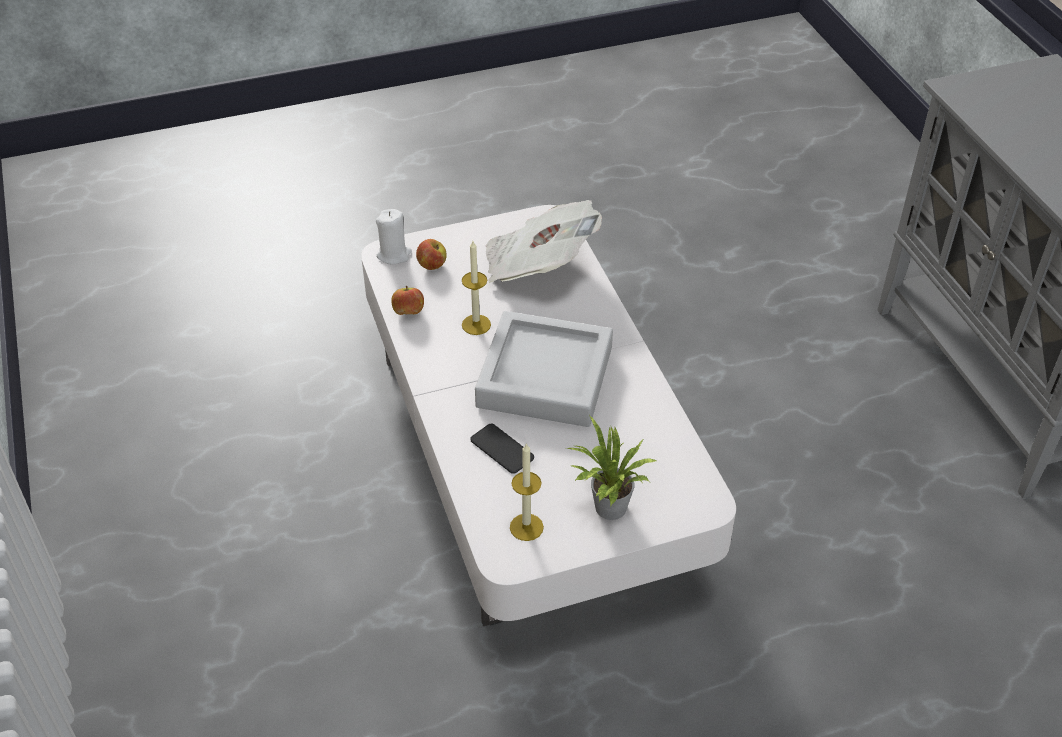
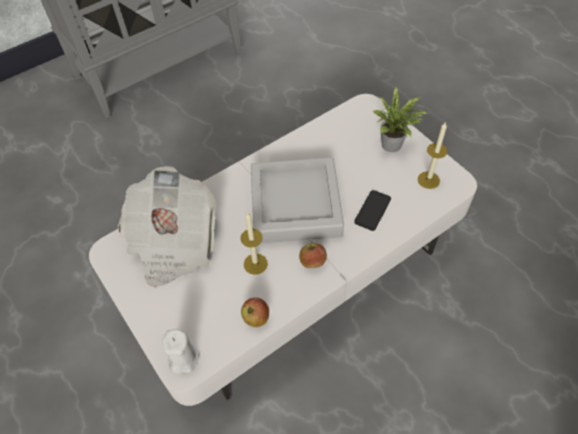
camera: 105 degrees left, 10 degrees up
(432, 265) = (191, 321): apple -> apple (312, 262)

